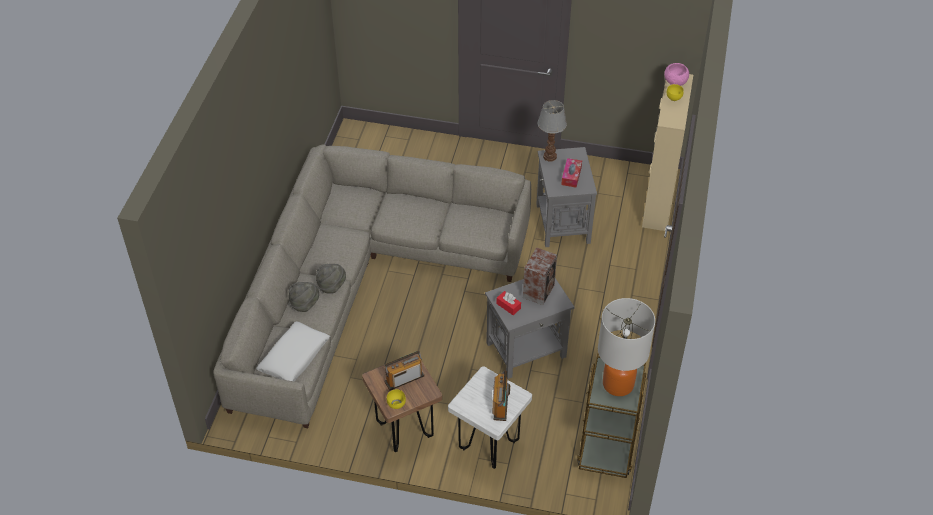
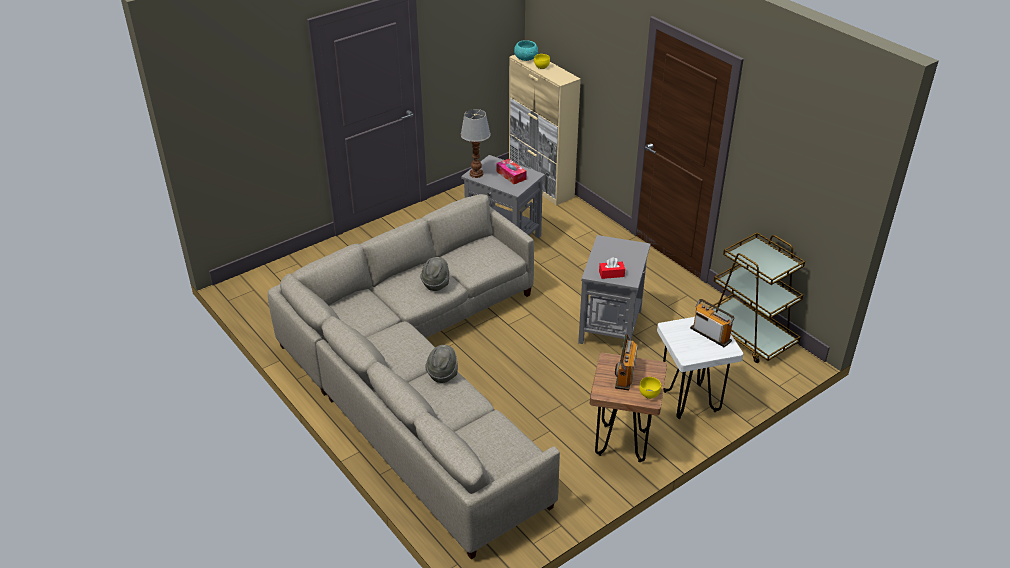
camera: 50 degrees left, 10 degrees down
(294, 358) = (501, 444): white pillow -> none
(304, 304) = (443, 402): grey hat -> grey hat (436, 283)
(539, 290) = (613, 250): speaker -> none
(618, 384) = (763, 258): table lamp -> none
(675, 81) = (525, 58): pink bowl -> turquoise bowl

